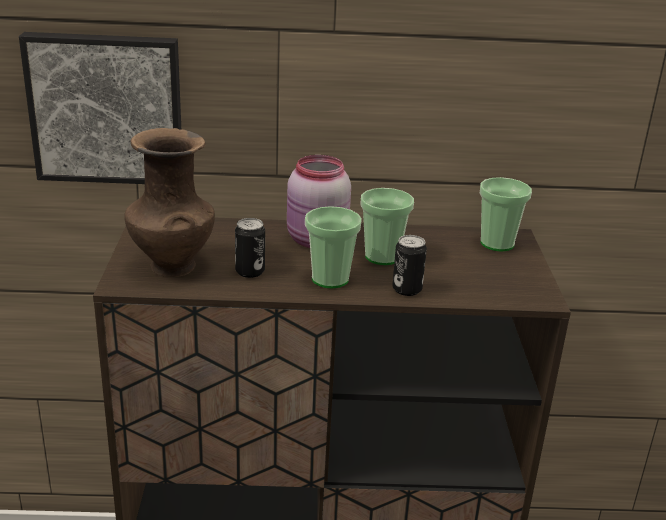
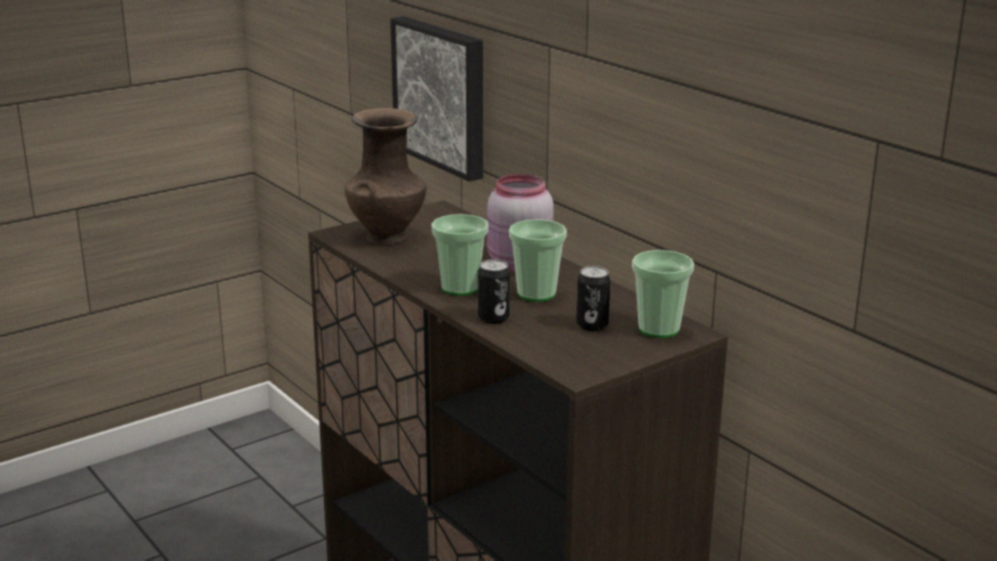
camera: 55 degrees right, 5 degrees down
(250, 271) = (422, 261): can -> can (592, 325)

